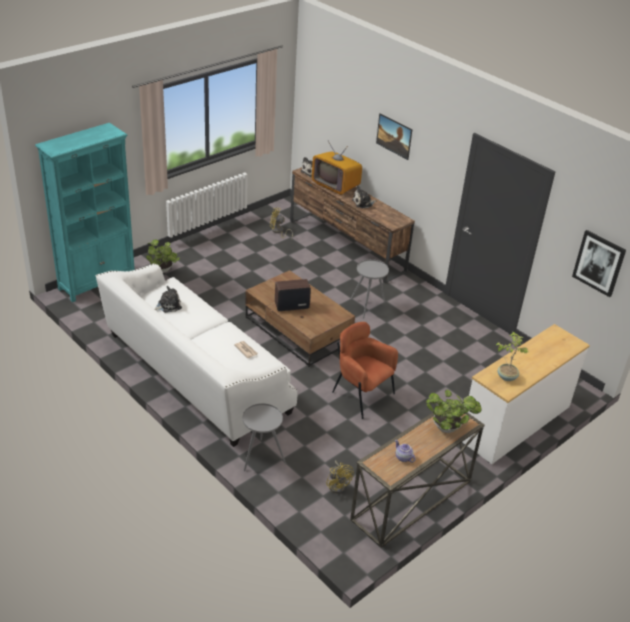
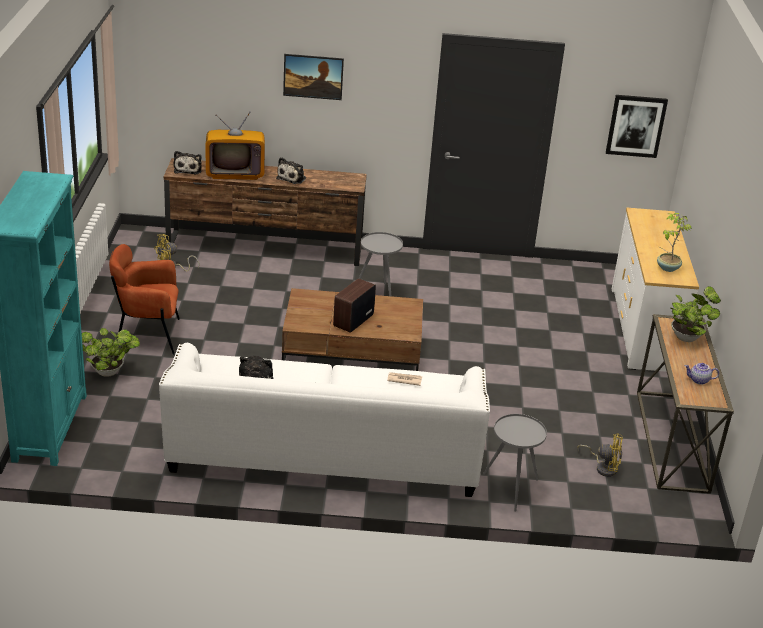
camera: 45 degrees left, 5 degrees down
(361, 395) = (499, 379): brown armchair -> brown armchair (147, 335)

